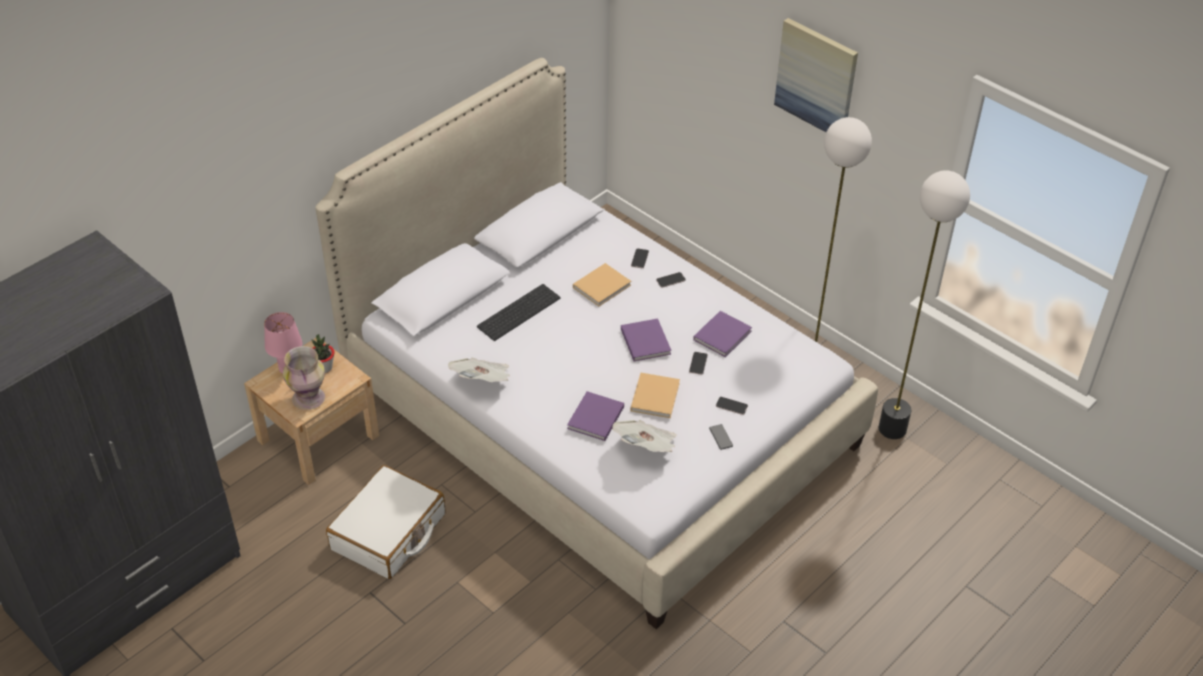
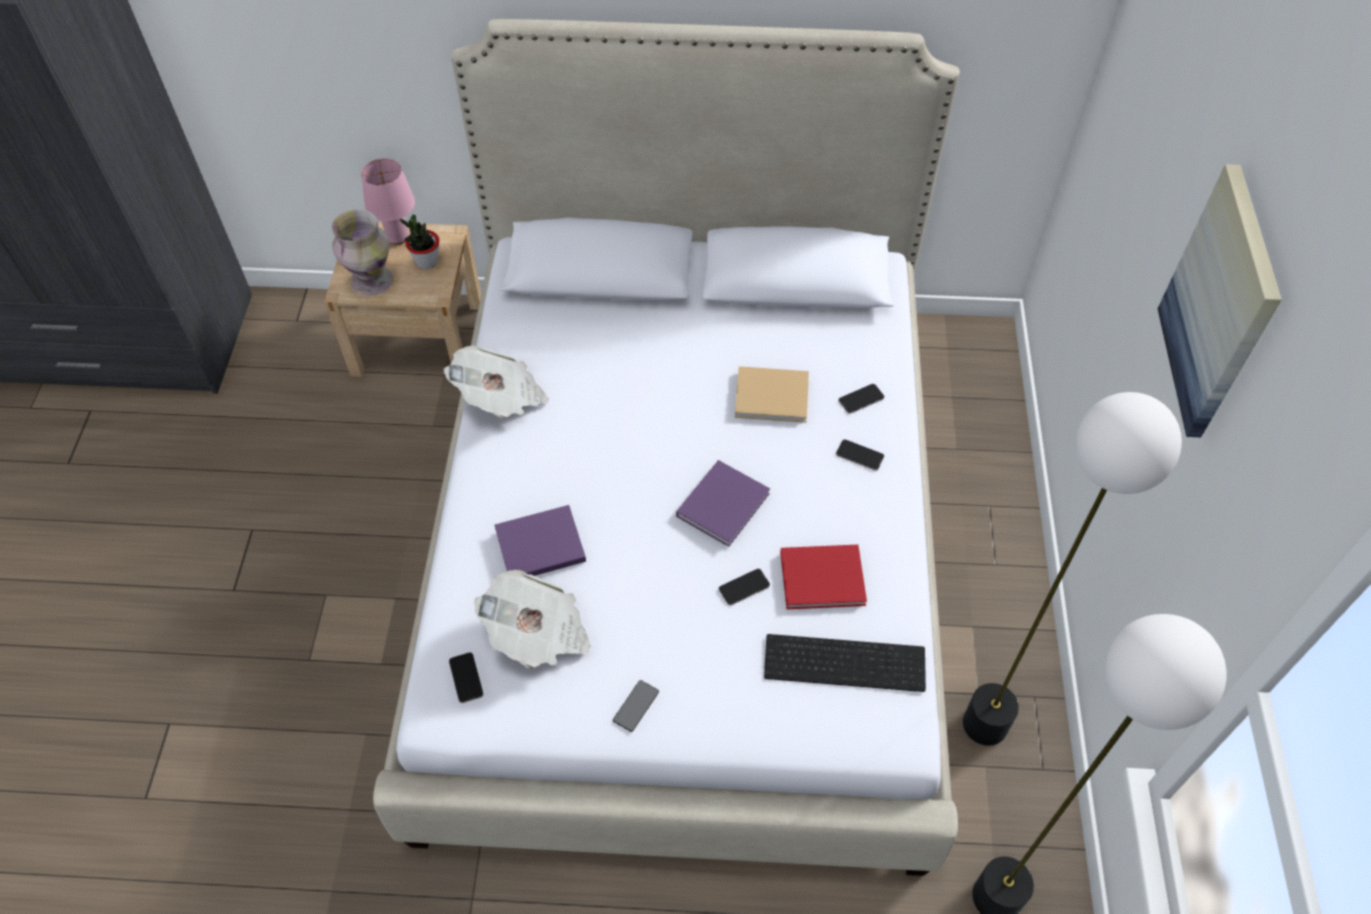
camera: 50 degrees right, 10 degrees up
(389, 532) = (344, 486): white suitcase -> none
(518, 311) = (645, 350): keyboard -> keyboard (846, 660)
(655, 395) = (637, 581): beige book -> none
(723, 334) = (825, 578): purple book -> red book
(731, 406) = (705, 679): phone -> phone (466, 678)

